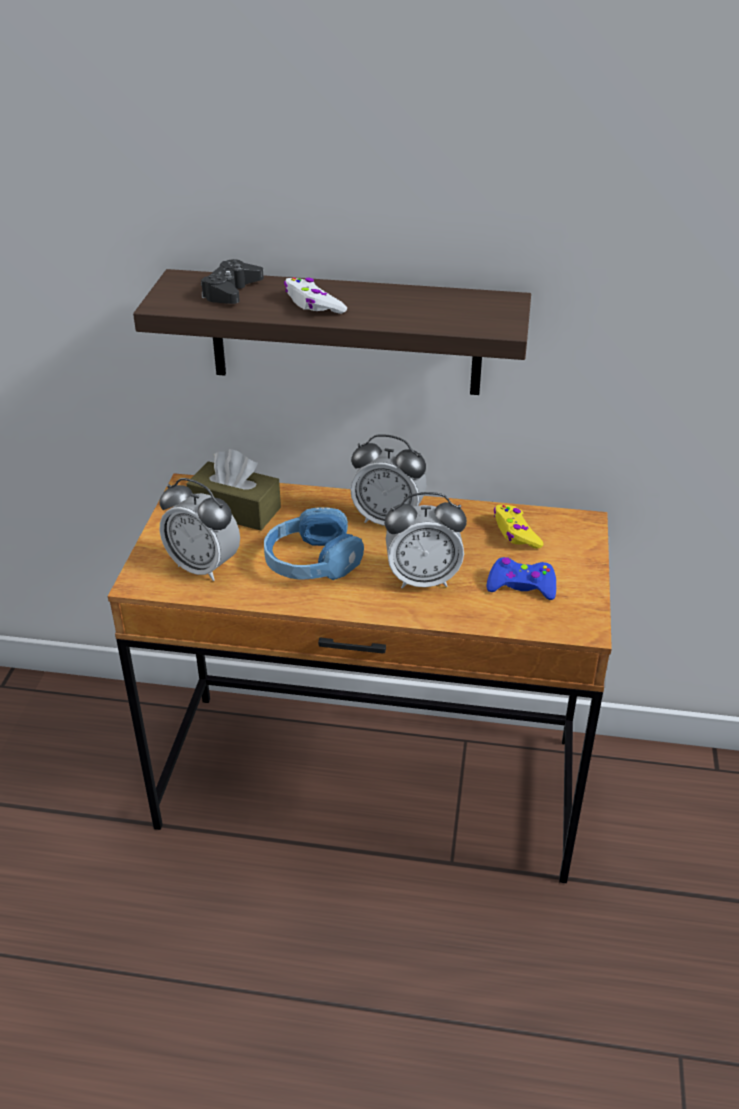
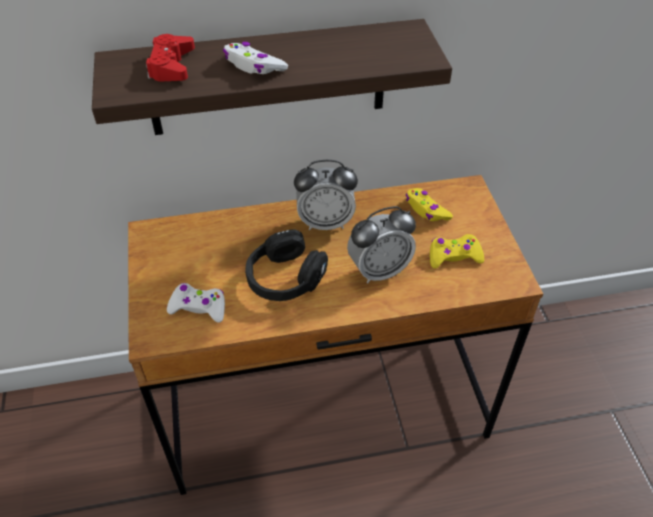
camera: 20 degrees left, 10 degrees up
(203, 567) = (198, 307): alarm clock -> white game controller
(231, 291) = (171, 65): black game controller -> red game controller
(235, 510) = (198, 244): brown tissue box -> none
(311, 562) = (285, 278): blue headphones -> black headphones
(521, 585) = (454, 256): blue game controller -> yellow game controller

